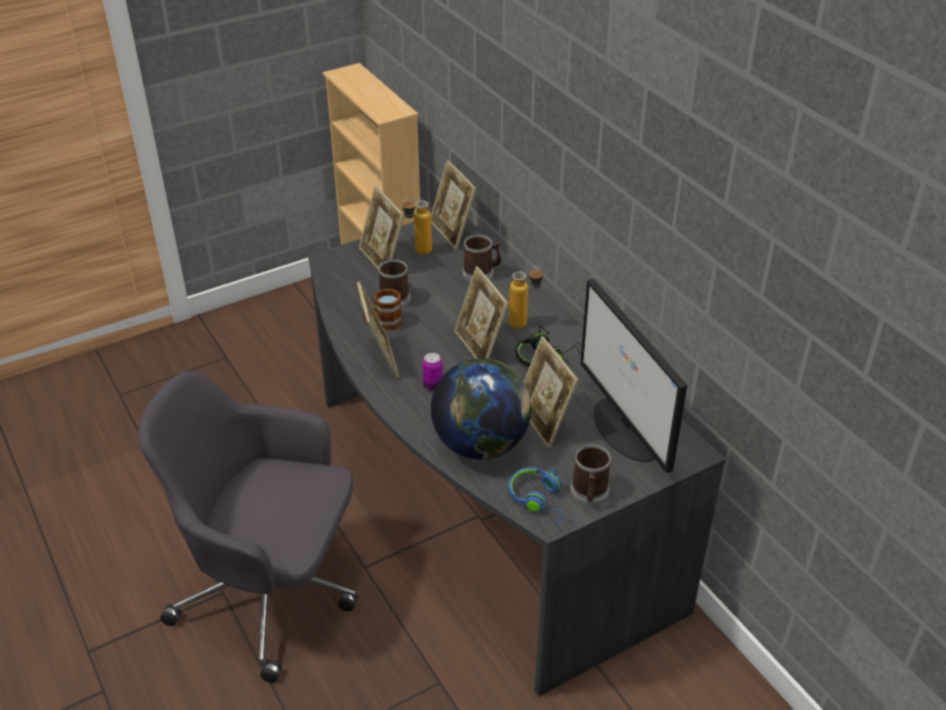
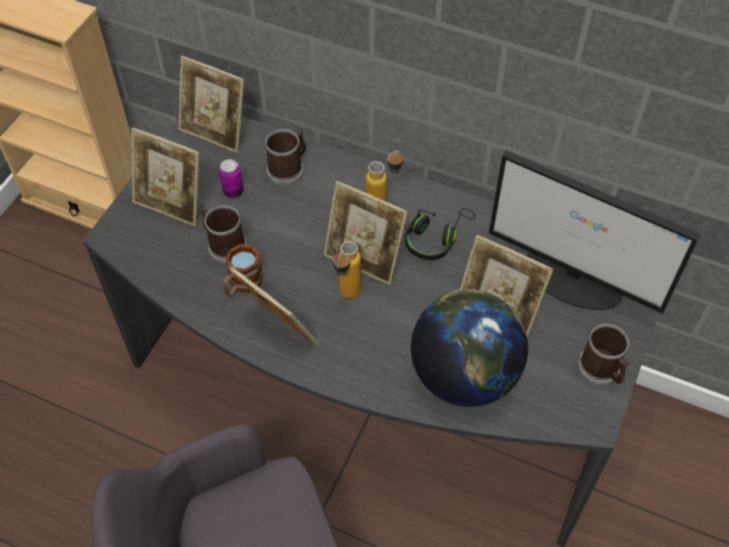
camera: 35 degrees left, 15 degrees up
(417, 252) = (201, 176): bottle -> bottle (346, 297)
(433, 386) = (359, 334): can -> can (233, 191)
(539, 500) = (568, 406): blue headphones -> none

